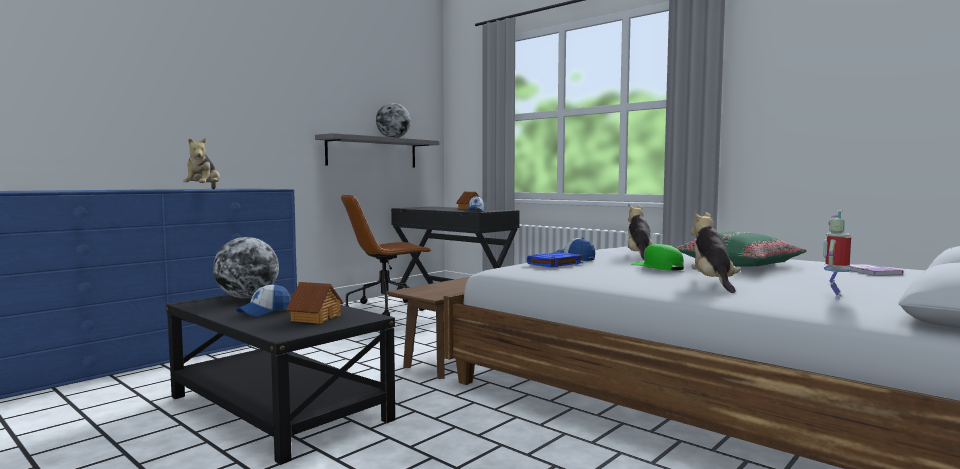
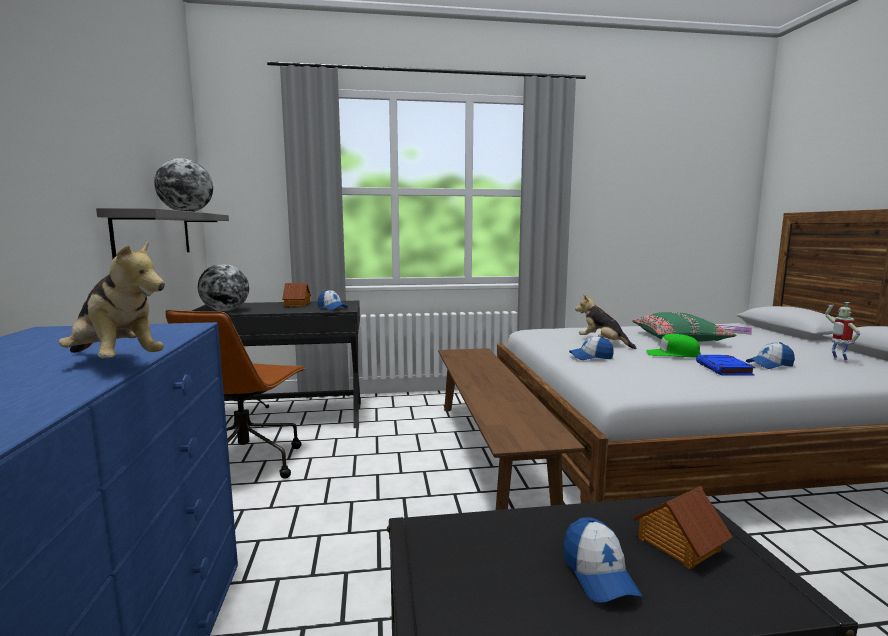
camera: 50 degrees left, 5 degrees up
(247, 298) = (452, 562): globe -> globe (225, 311)
(554, 264) = (622, 369): blue book -> blue book (724, 369)
(712, 283) = (769, 365): plush toy -> cap

